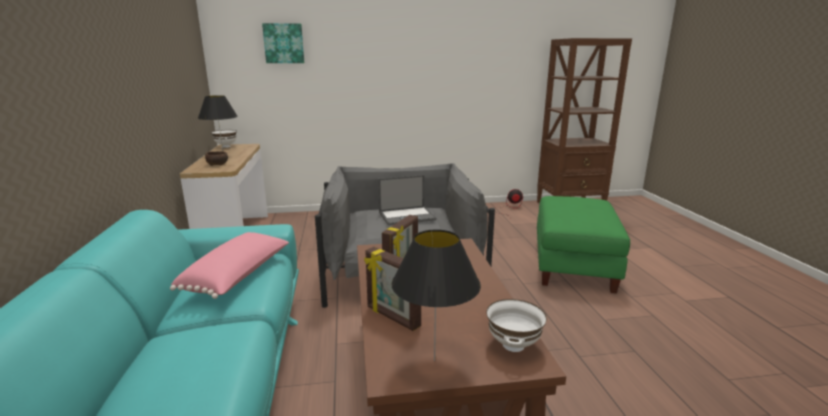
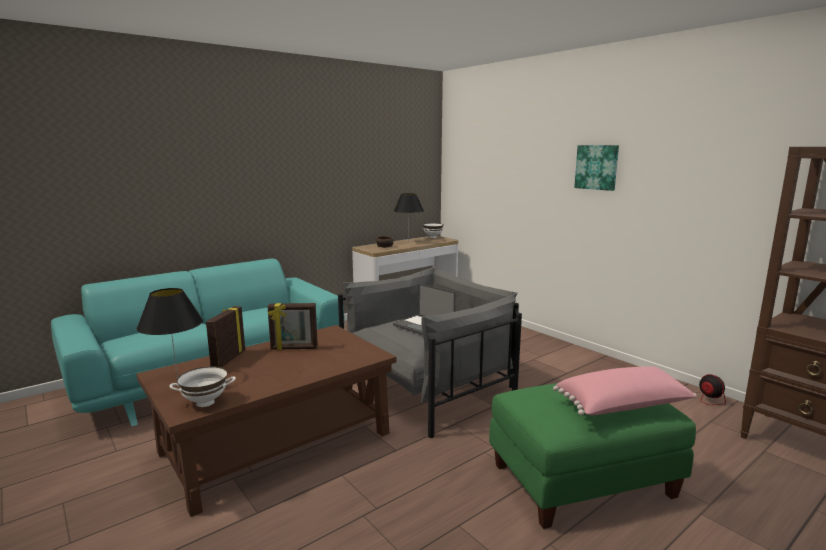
camera: 60 degrees right, 5 degrees down
(239, 276) = (265, 313): pink pillow -> pink pillow (623, 407)
(284, 43) = (489, 151): picture -> picture (597, 167)

